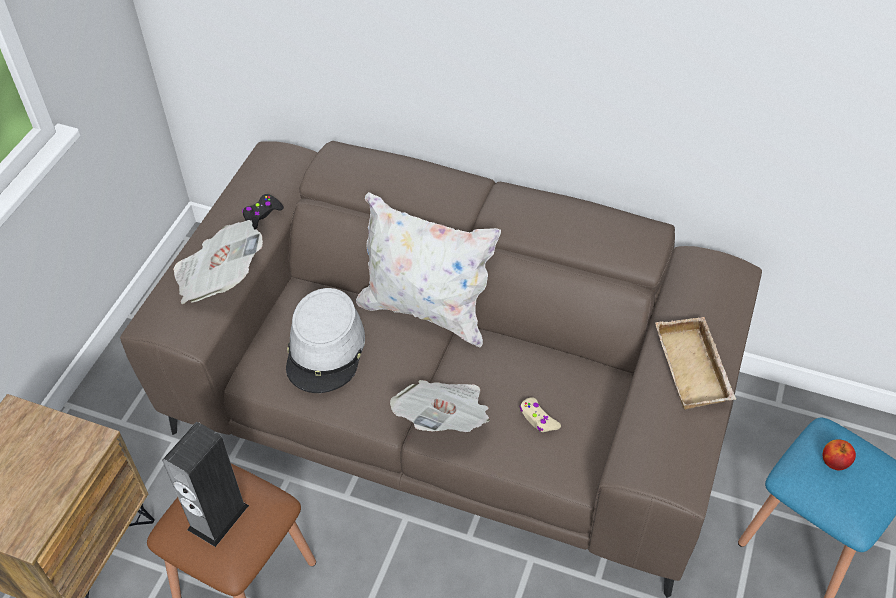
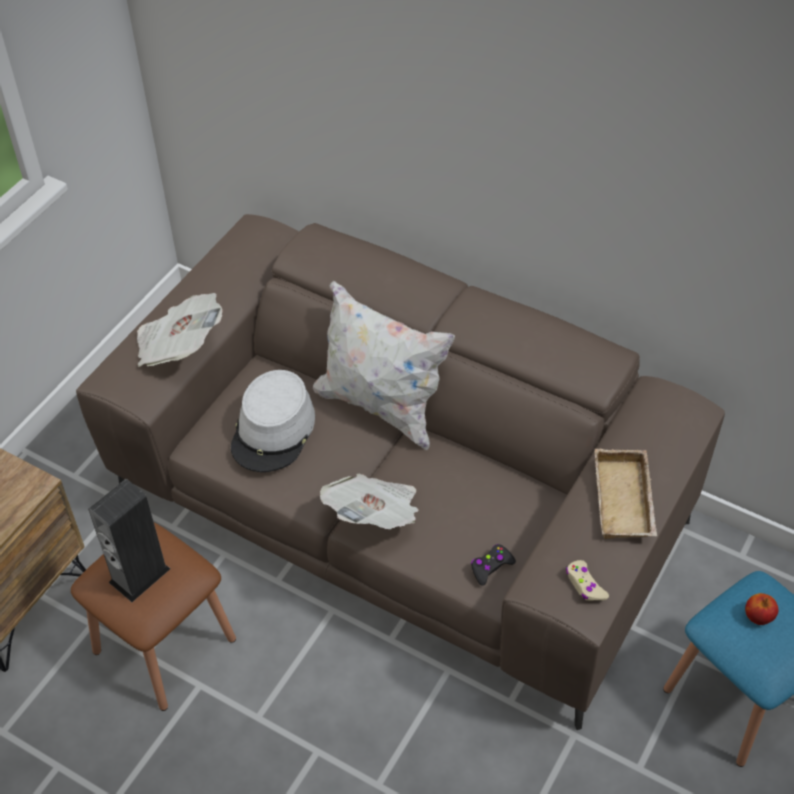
camera: 10 degrees right, 0 degrees up
(262, 214) = (232, 288): black game controller -> black game controller (491, 567)
(538, 419) = (467, 529): beige game controller -> beige game controller (585, 585)

